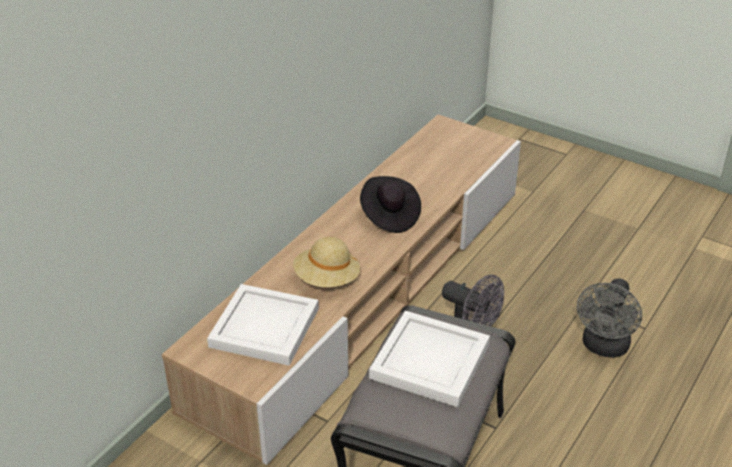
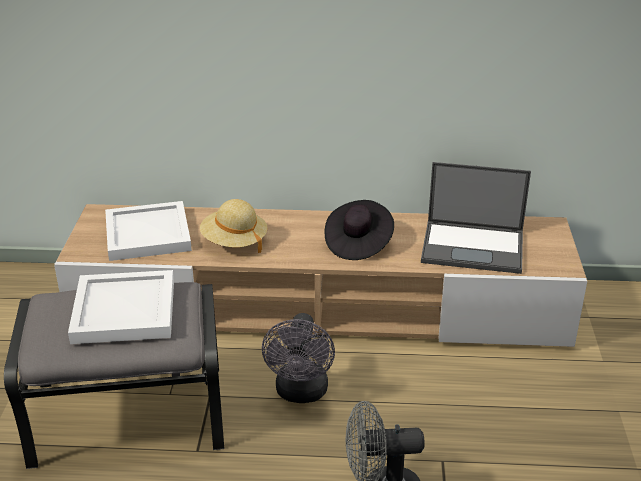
camera: 60 degrees right, 5 degrees down
(442, 166) = (474, 247): none -> laptop

